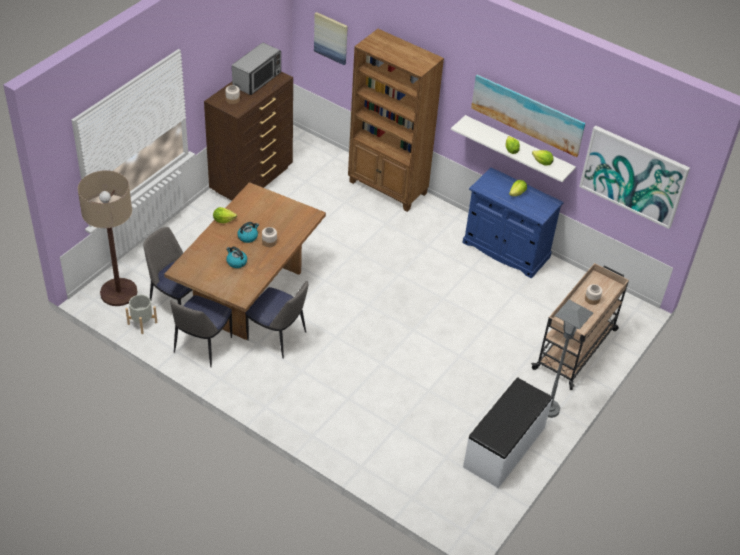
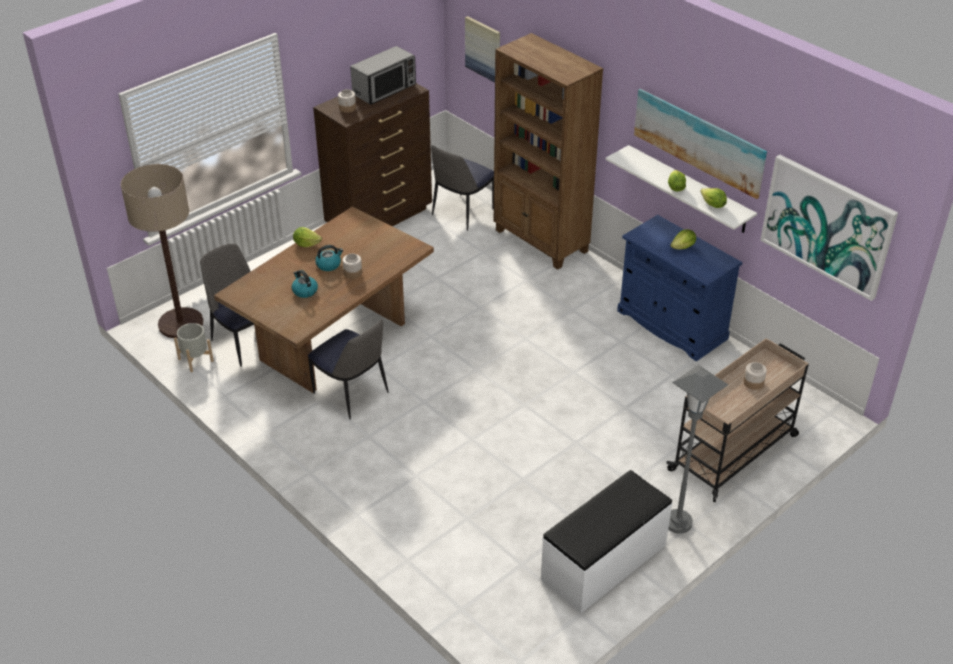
camera: 15 degrees right, 5 degrees down
(202, 346) = (257, 394): chair -> chair (461, 213)

